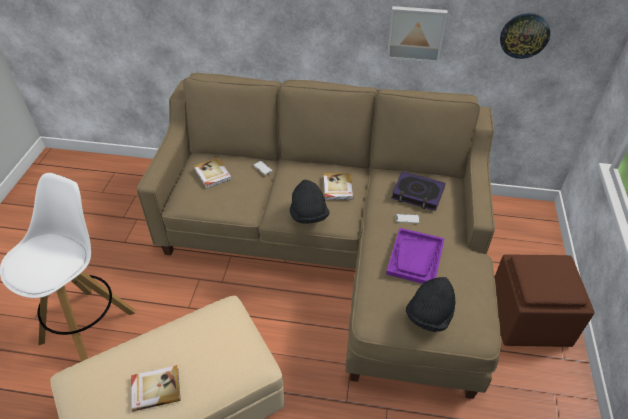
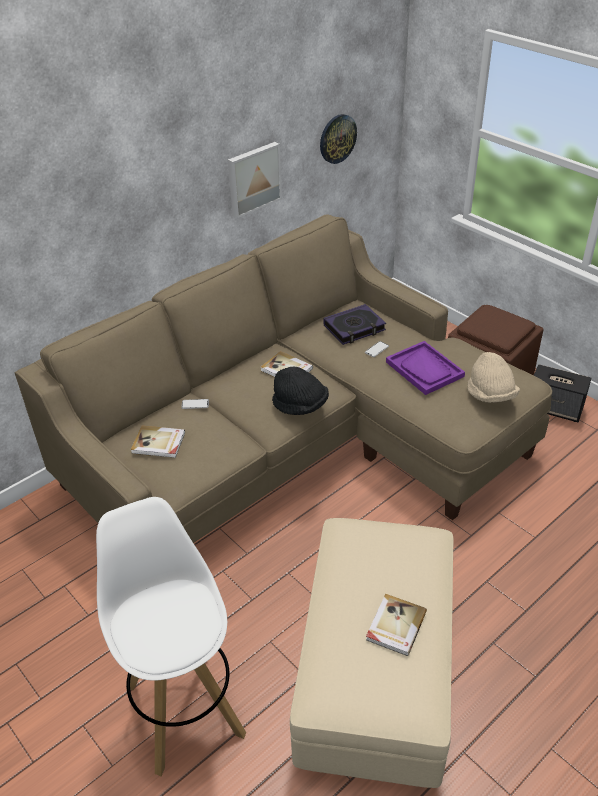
camera: 50 degrees left, 5 degrees down
(429, 315) = (490, 395): black hat -> beige hat
(550, 386) = (555, 408): none -> speaker

